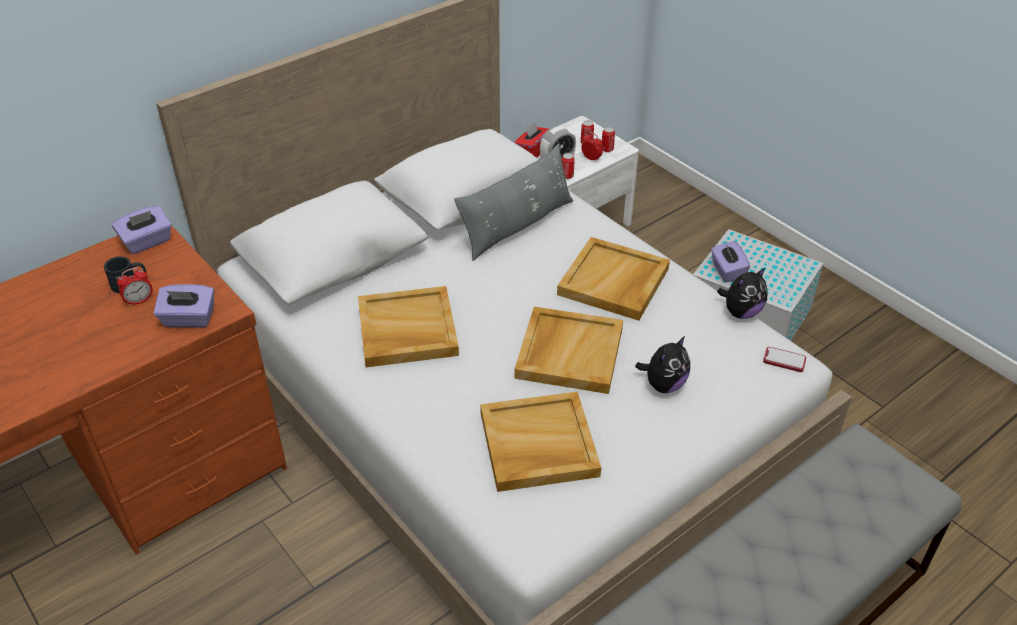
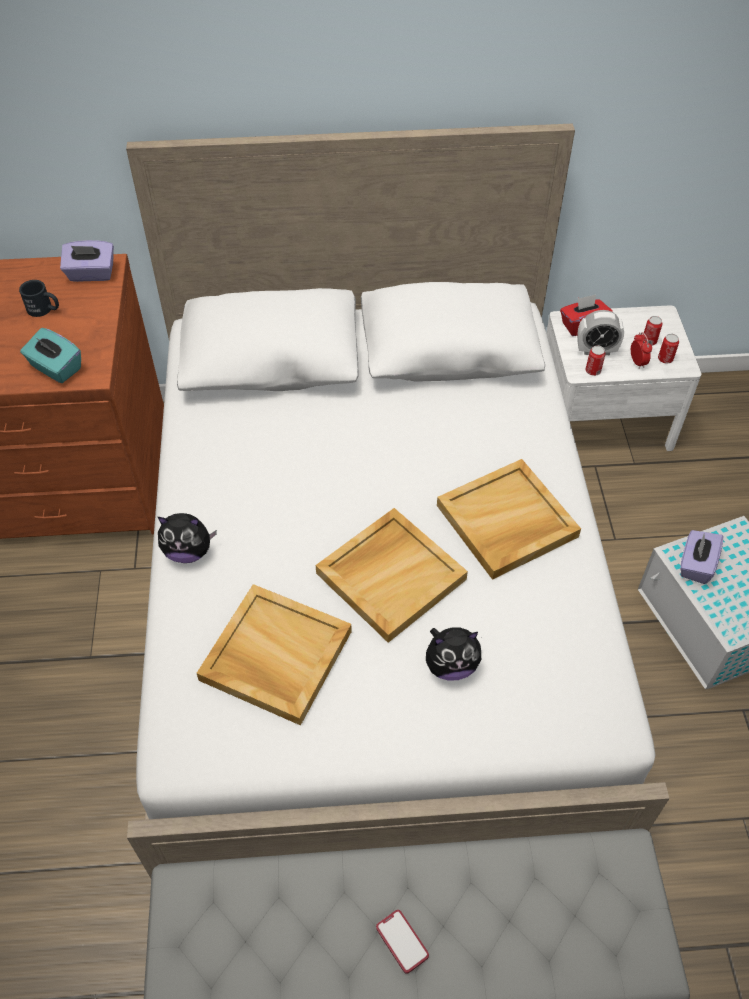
camera: 35 degrees right, 10 degrees up
(139, 301) = (36, 330): alarm clock -> none
(188, 319) = (56, 368): purple tissue box -> turquoise tissue box
(406, 330) = (266, 468): beige tray -> none
(517, 226) = (467, 408): grey pillow -> none
(741, 312) = (611, 631): plush toy -> plush toy (188, 552)
(784, 360) = (605, 715): phone -> phone (402, 941)

